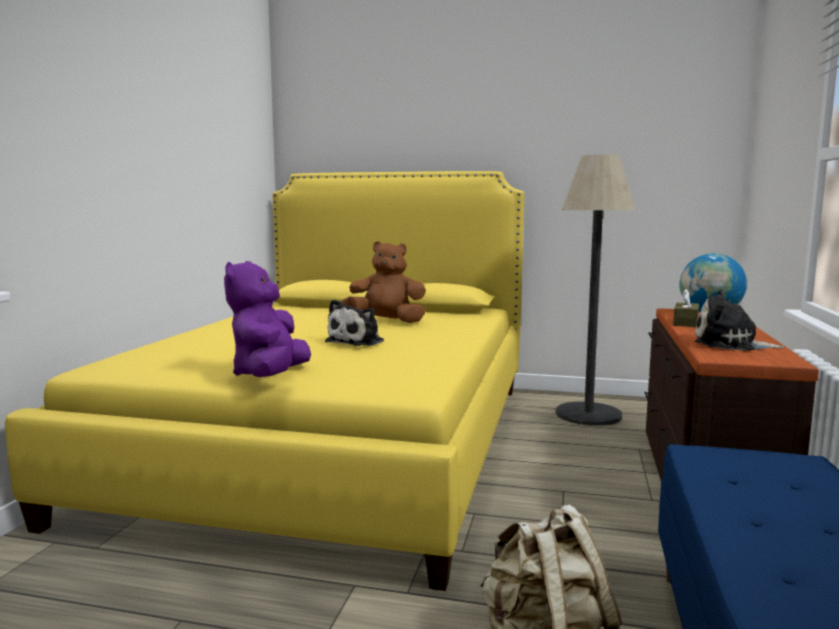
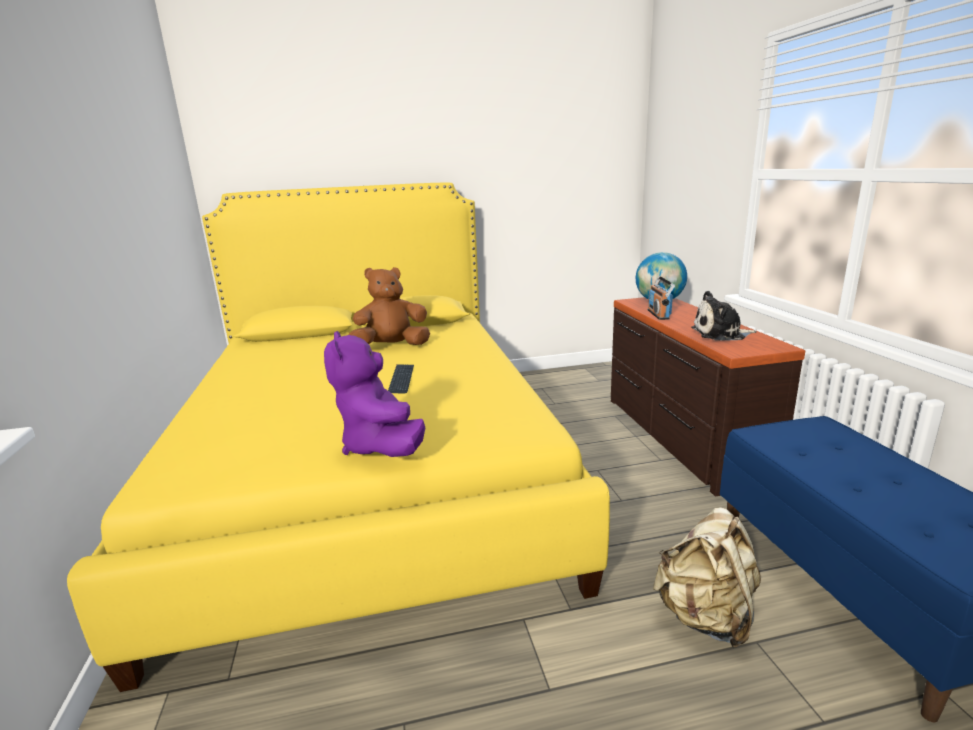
camera: 25 degrees left, 10 degrees up
(358, 341) = (401, 379): plush toy -> keyboard
(588, 414) = (553, 391): floor lamp -> none
(685, 323) = (658, 314): brown tissue box -> radio

